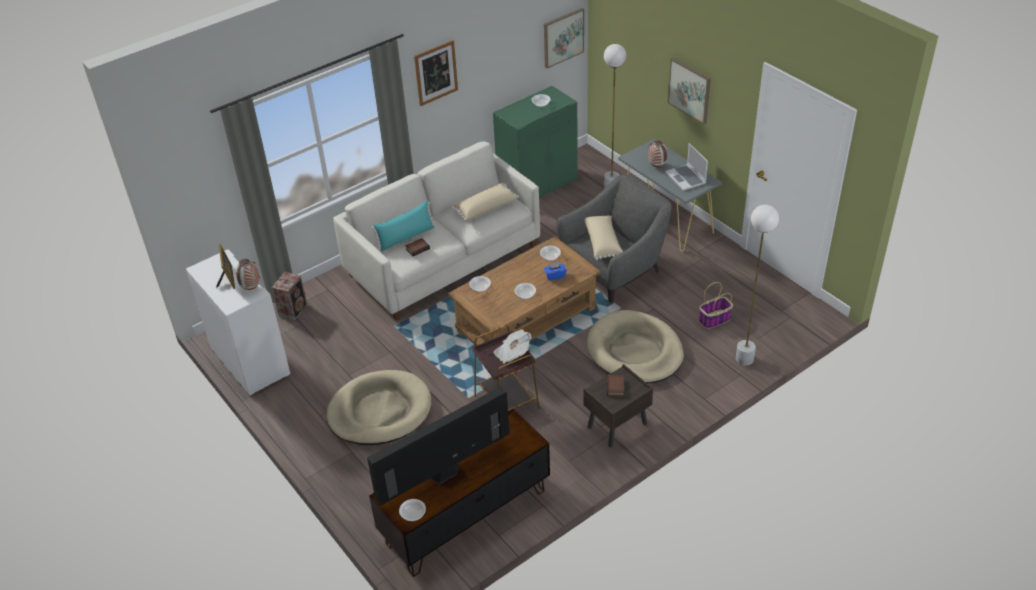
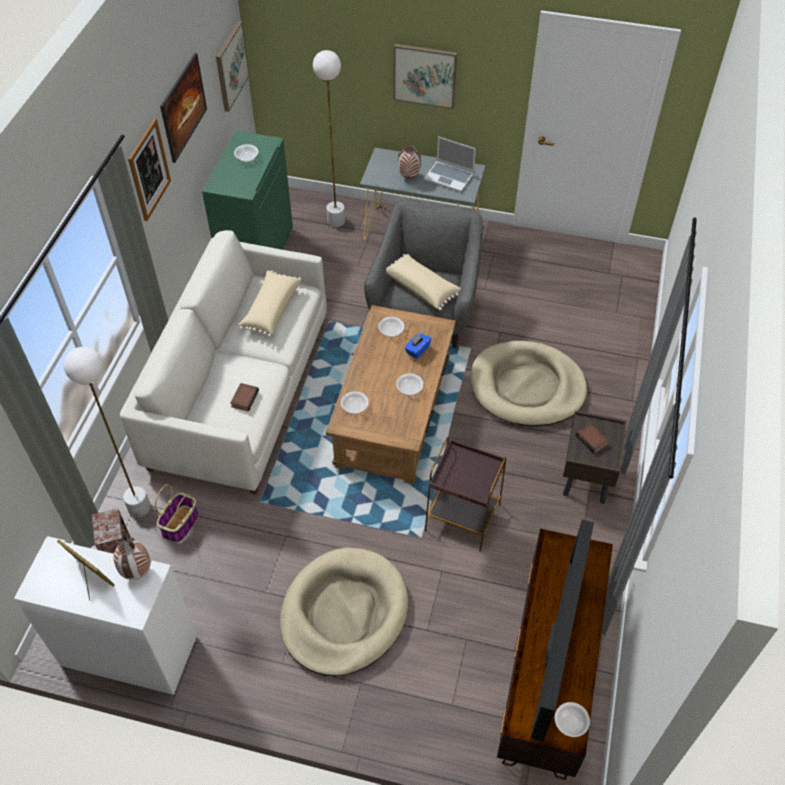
camera: 40 degrees left, 10 degrees up
(406, 237) = (216, 391): turquoise pillow -> none
(491, 56) = (186, 121): none -> picture
(512, 353) = (474, 465): newspaper -> none
(714, 320) = (563, 313): basket -> basket (180, 525)
(744, 359) = (626, 339): white floor lamp -> white floor lamp (139, 507)

